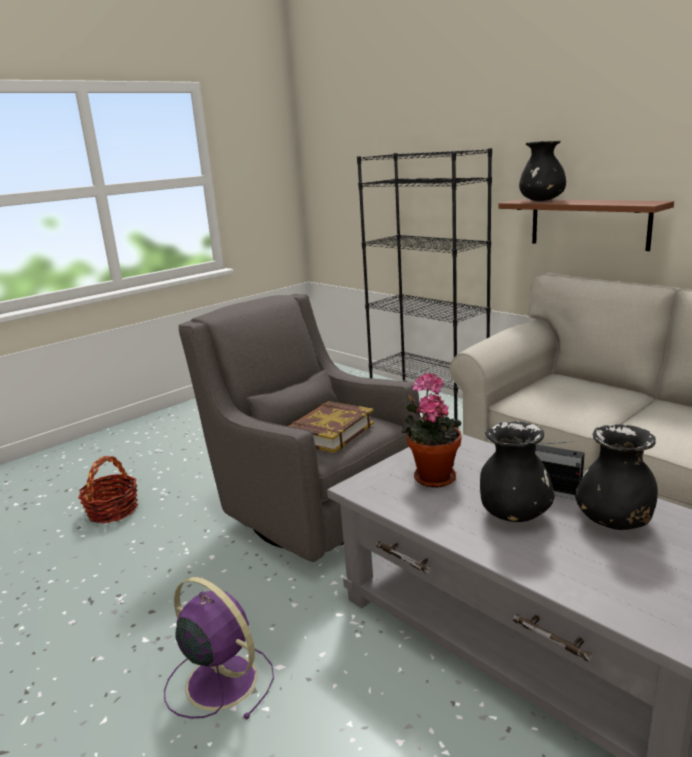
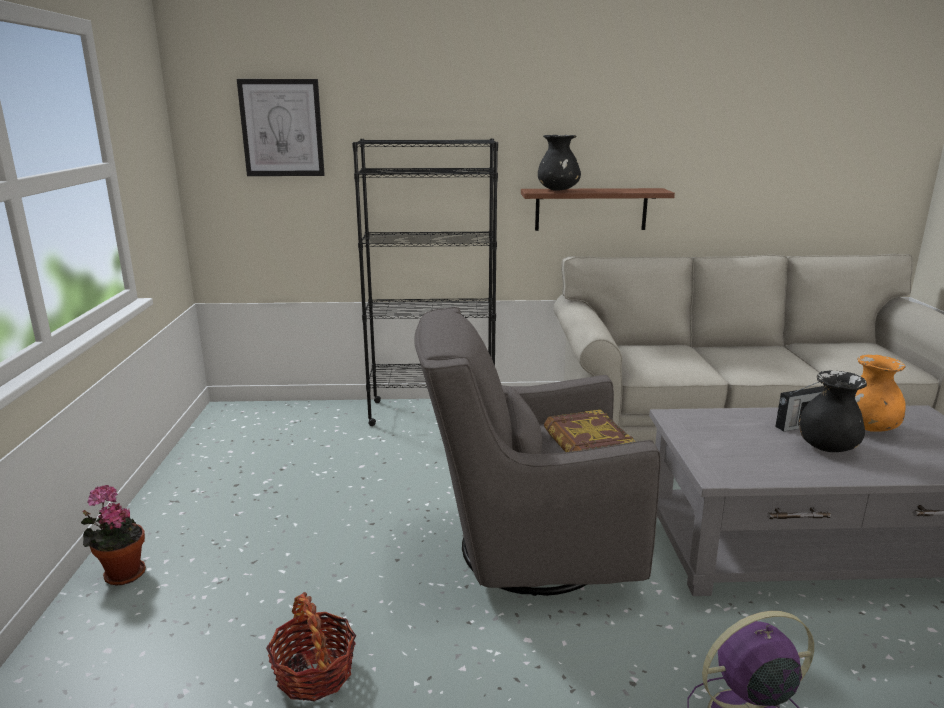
camera: 50 degrees left, 0 degrees up
(352, 146) = (282, 128): none -> picture
(432, 476) = (733, 446): potted plant -> potted plant (121, 574)
(614, 522) = (868, 428): black vase -> orange vase

